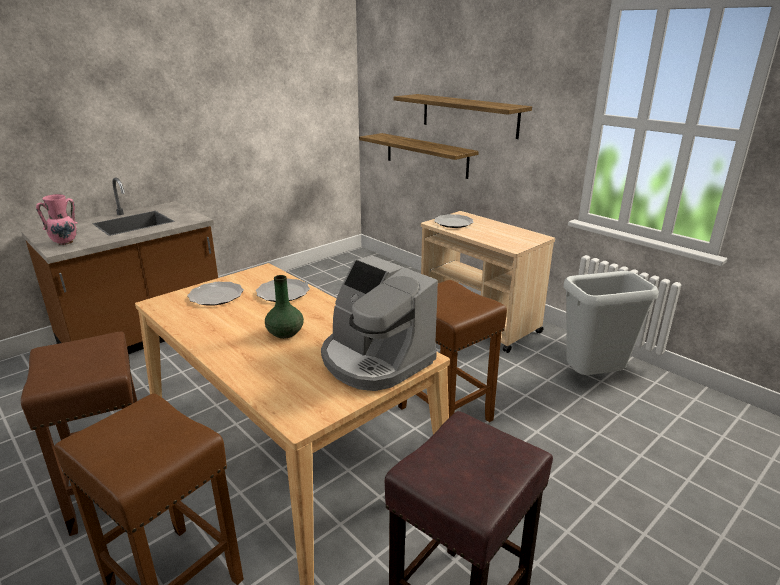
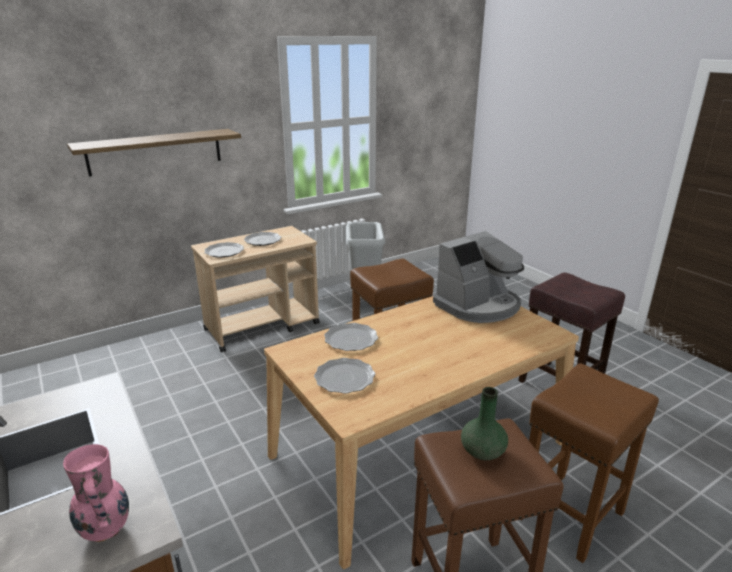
camera: 80 degrees left, 0 degrees up
(284, 333) = (435, 338): green vase -> green vase (482, 452)
(426, 155) = (101, 210): shelf -> none
(495, 232) = (262, 240): none -> plate

